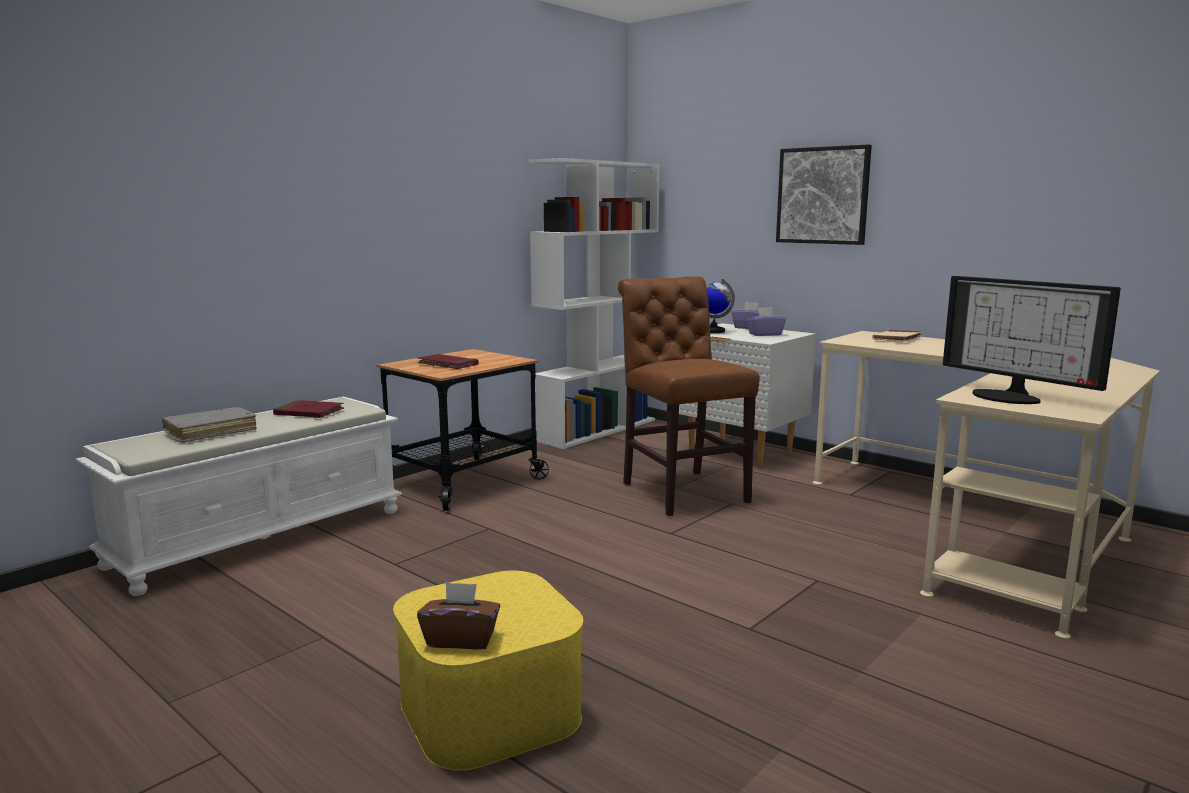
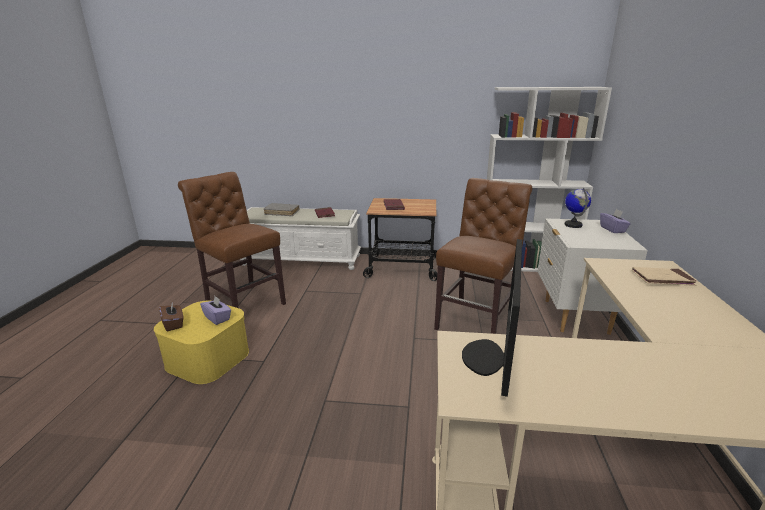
camera: 55 degrees right, 10 degrees up
(327, 629) = (243, 303): none -> brown chair
(765, 334) = (599, 238): purple tissue box -> purple tissue box (218, 318)
(823, 195) = (682, 130): picture -> none

